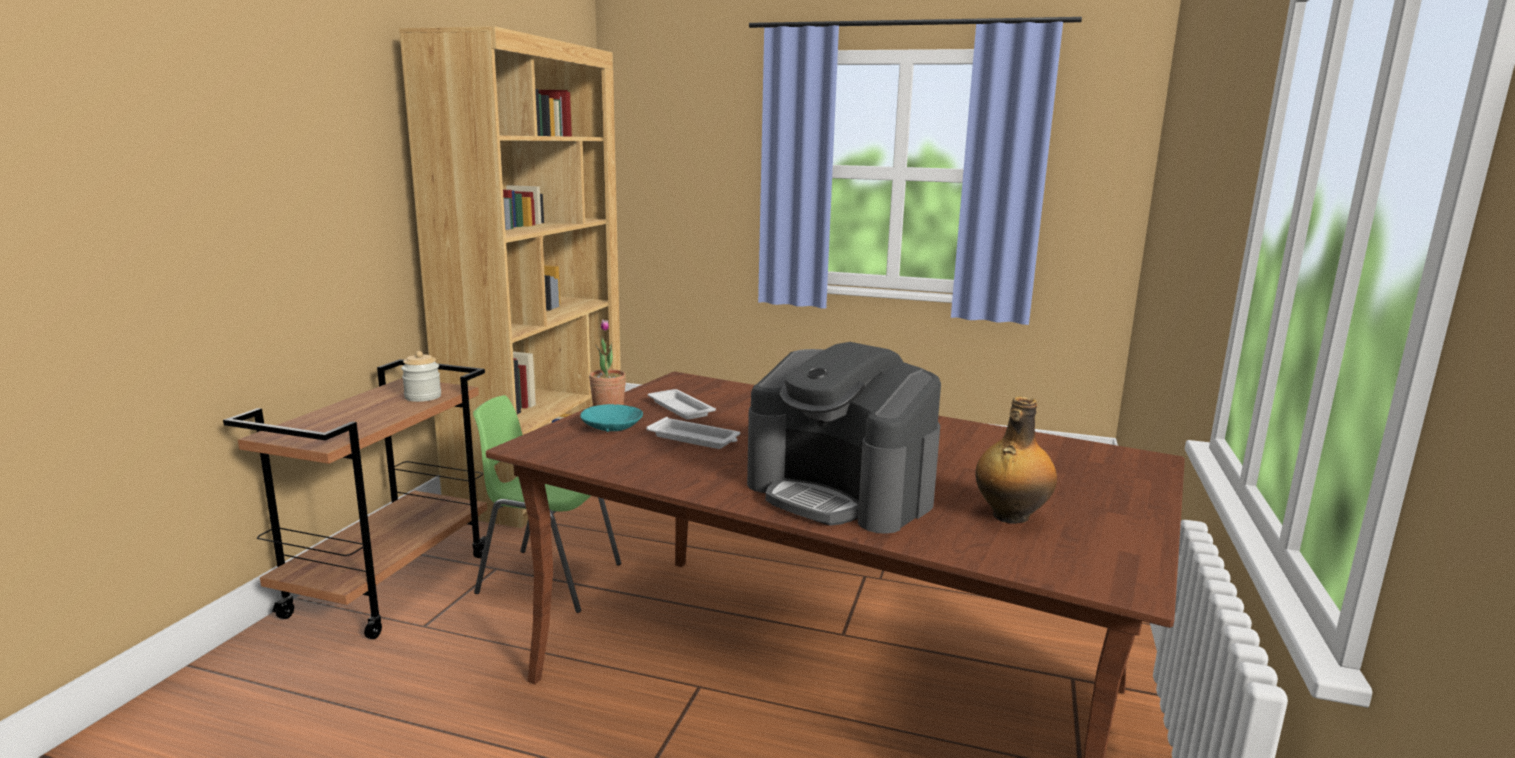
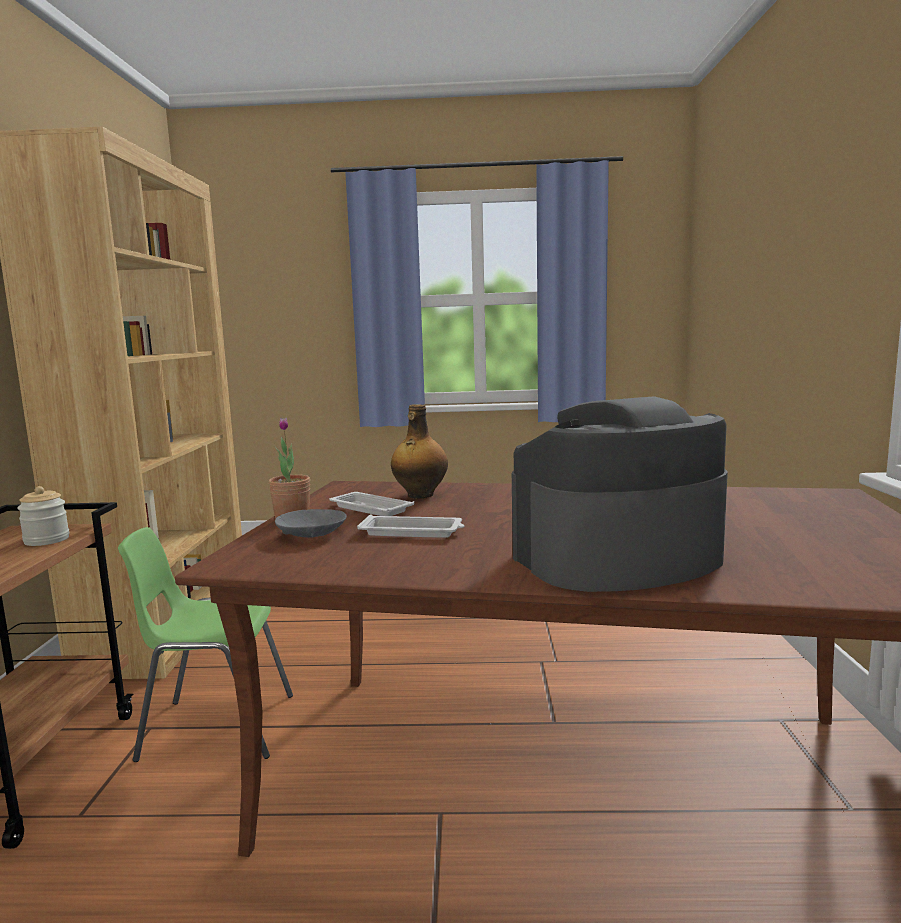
camera: 15 degrees left, 5 degrees down
(612, 428) = (313, 534): turquoise bowl -> grey bowl
(841, 493) = (617, 558): coffee machine -> coffee machine turned 135 degrees clockwise
(1010, 516) = (798, 554): bottle -> bottle (420, 495)

